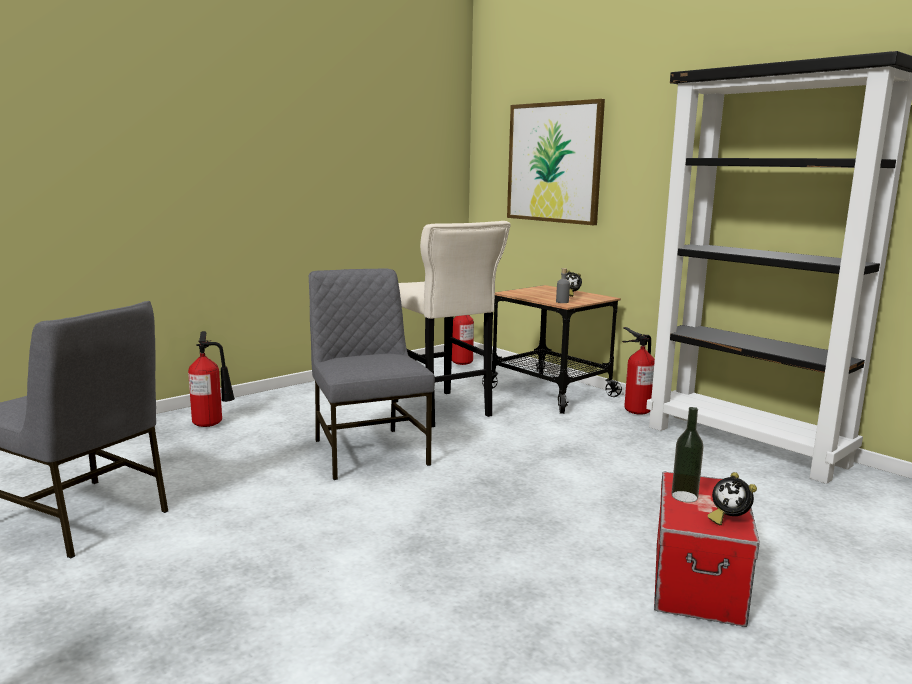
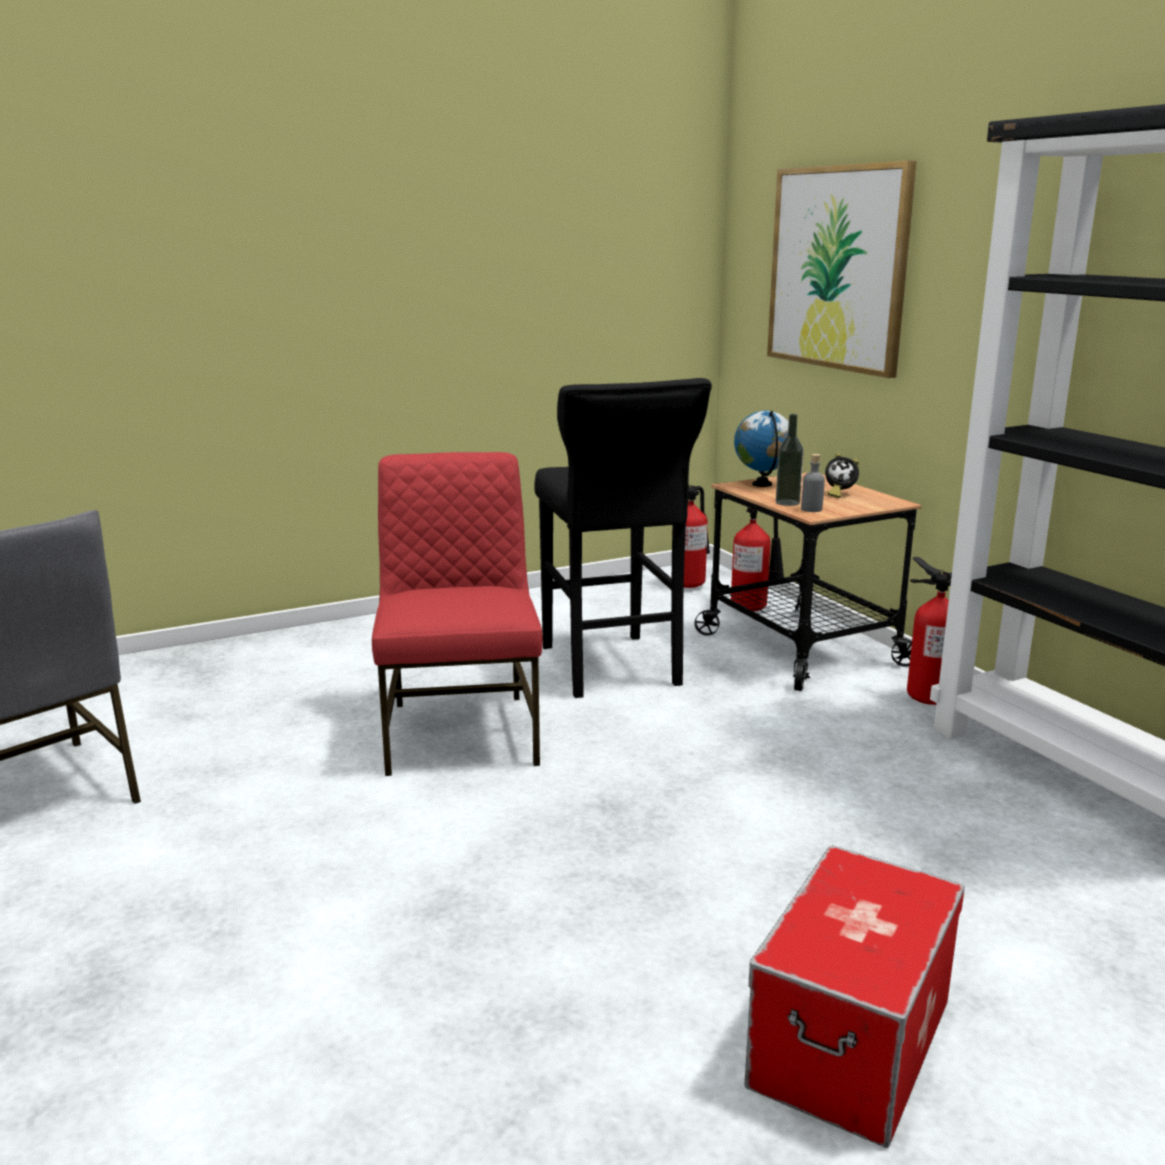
camera: 15 degrees right, 5 degrees up
(212, 424) = (274, 663): fire extinguisher -> fire extinguisher (753, 608)
(368, 451) = (461, 731): grey chair -> red chair
(442, 411) = (611, 669): beige stool -> black stool
(522, 292) = (762, 484): none -> globe
(684, 496) = (833, 902): bottle -> bottle (787, 502)
(728, 519) = (880, 960): alarm clock -> none

